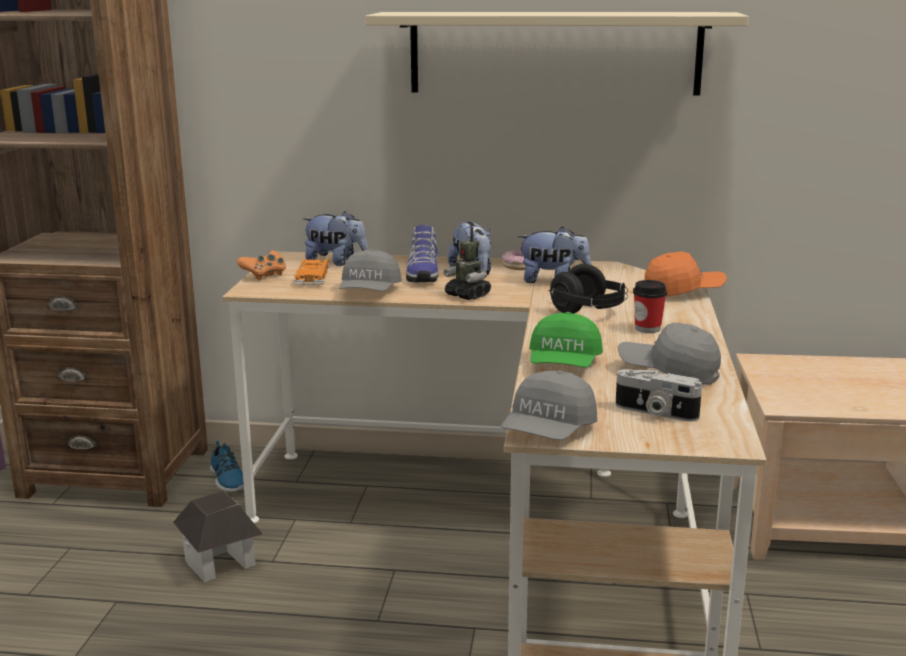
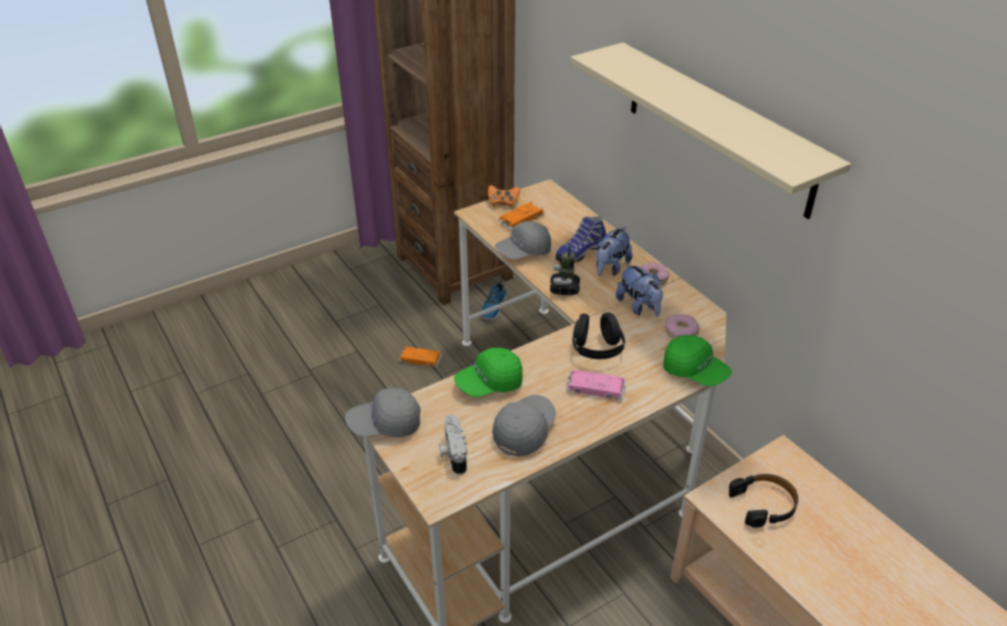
camera: 50 degrees right, 20 degrees up
(220, 562) = (420, 359): toy house -> orange toy car
(336, 262) = (560, 210): plush toy -> none
(618, 280) = (681, 331): none -> donut
(647, 328) = (595, 388): cup -> pink toy car
(668, 372) = (524, 431): grey cap -> grey cap turned 45 degrees clockwise
(683, 292) = (695, 371): orange cap -> green cap
(815, 389) = (764, 504): none -> black headphones

